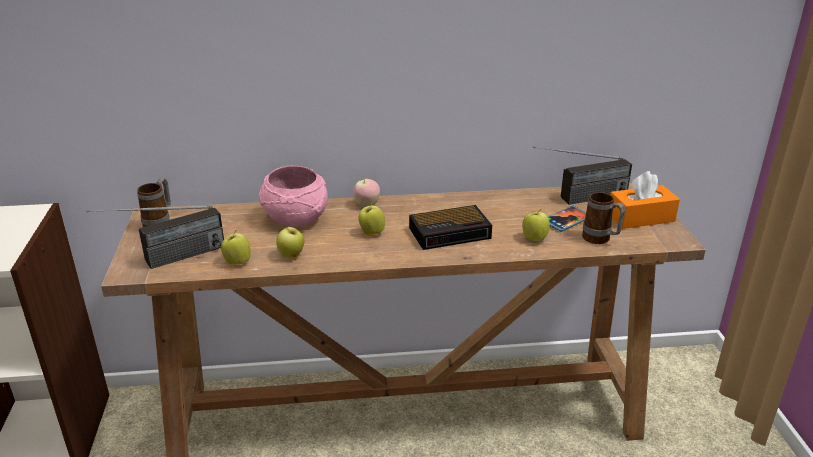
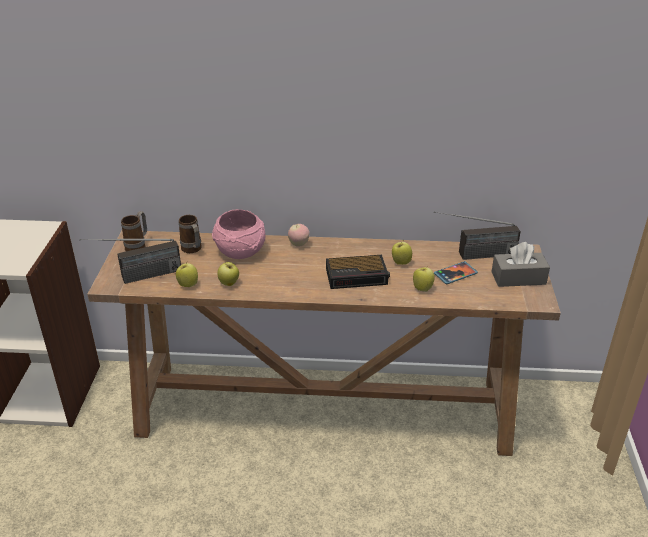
camera: 10 degrees right, 5 degrees up
(371, 233) = (295, 270): apple -> apple (400, 262)
(600, 240) = (476, 295): mug -> mug (193, 250)
(640, 218) = (518, 278): orange tissue box -> grey tissue box

